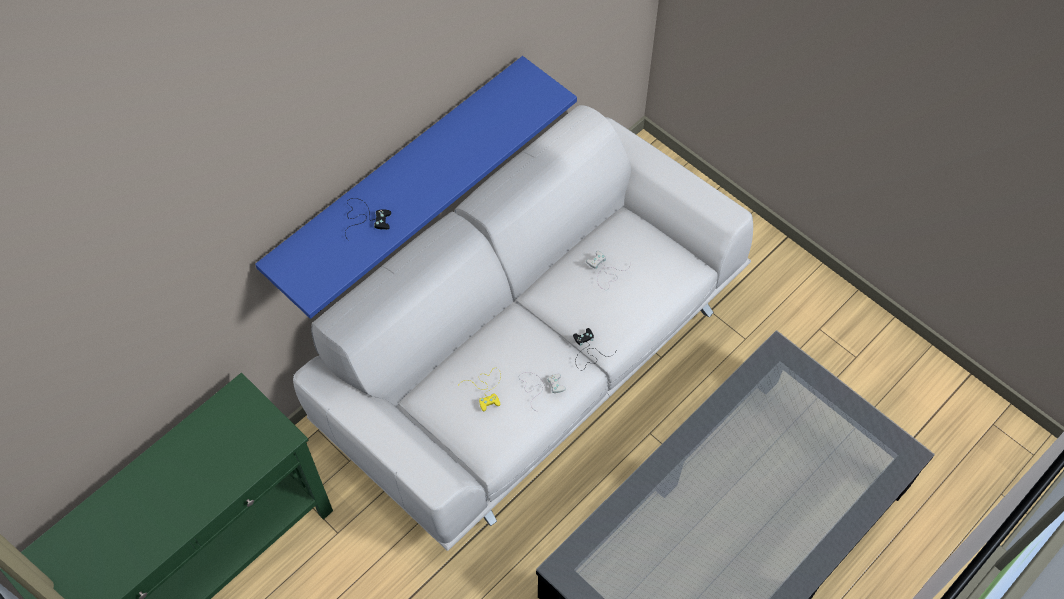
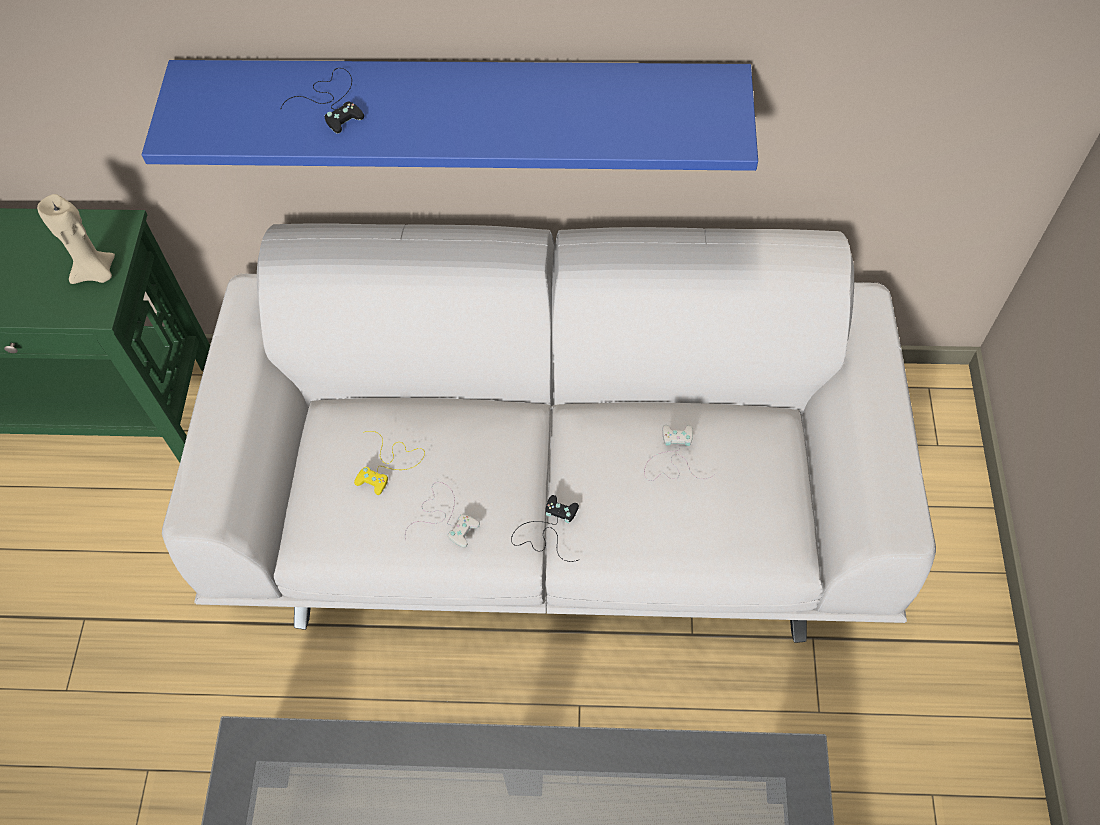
camera: 50 degrees right, 0 degrees up
(261, 422) = (96, 273): none -> beige candle

